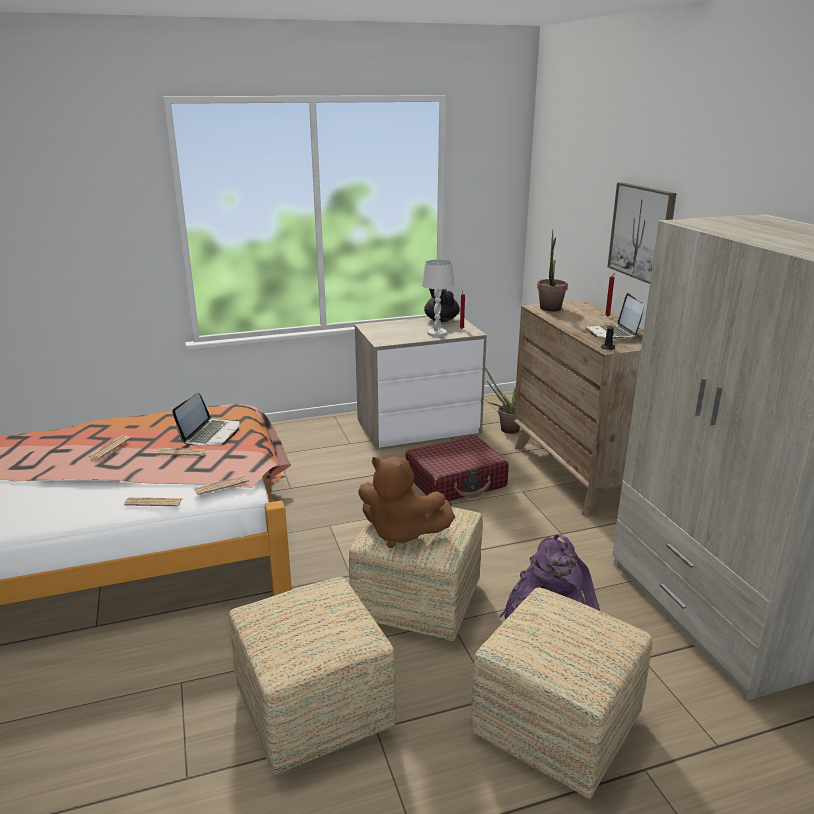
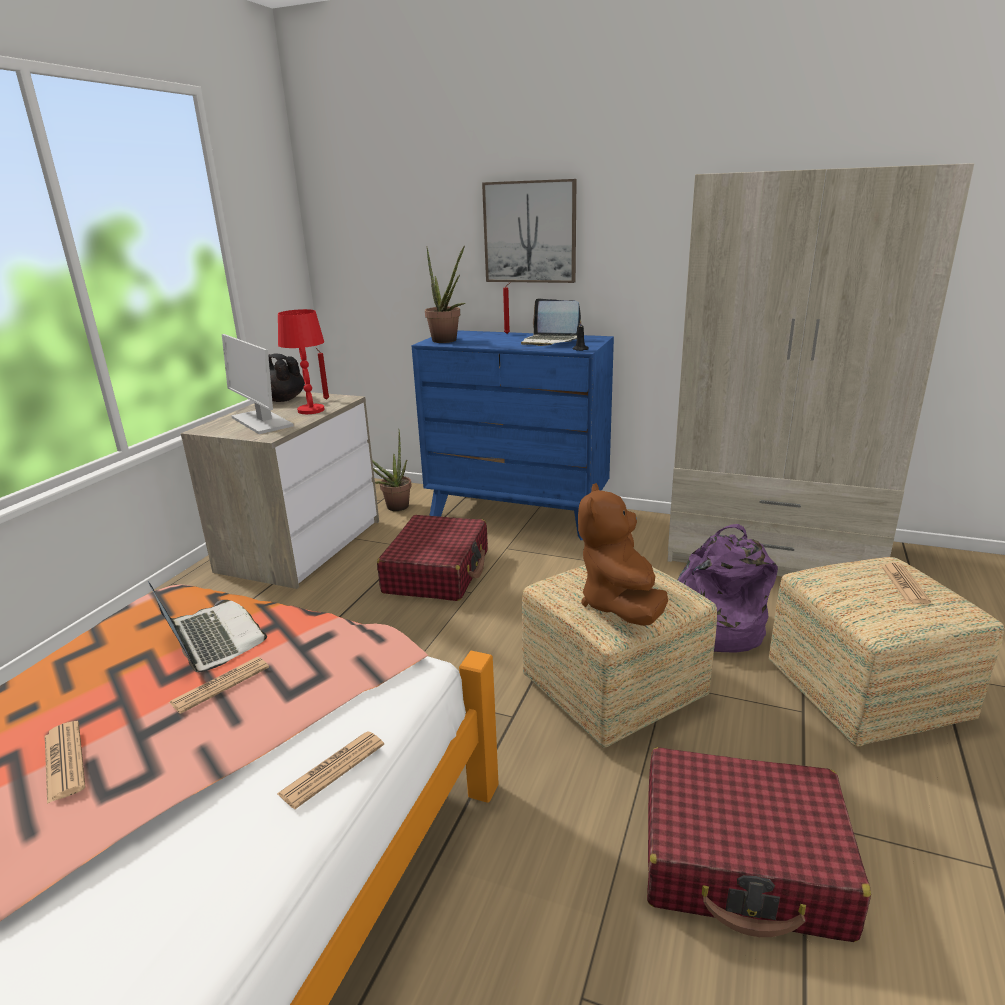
camera: 50 degrees left, 0 degrees up
(221, 485) = (388, 679): newspaper -> newspaper (904, 584)
(315, 711) = (743, 861): ottoman -> red suitcase
(398, 331) = (261, 422): none -> monitor
(401, 533) = (620, 605): brown plush toy -> brown plush toy turned 120 degrees clockwise
(437, 333) = (310, 410): white table lamp -> red table lamp
(576, 474) = (518, 513): brown dresser -> blue dresser

